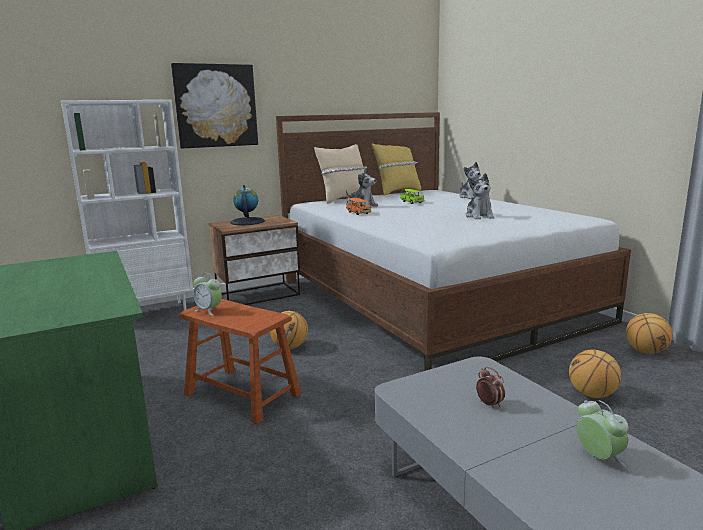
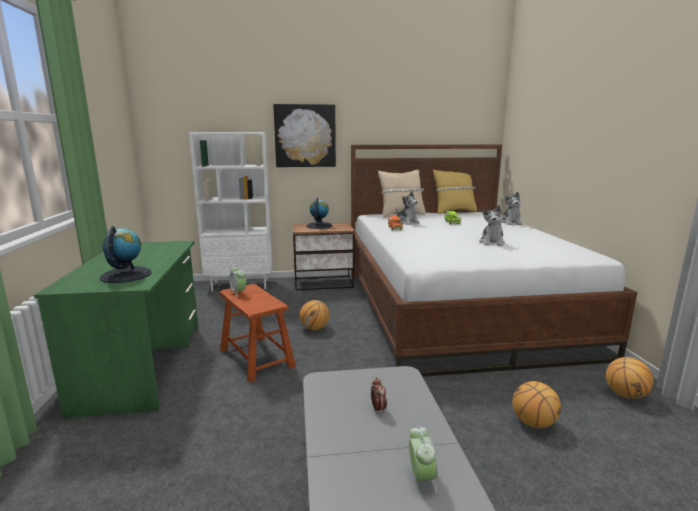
camera: 20 degrees right, 0 degrees up
(76, 301) = (126, 275): none -> globe

